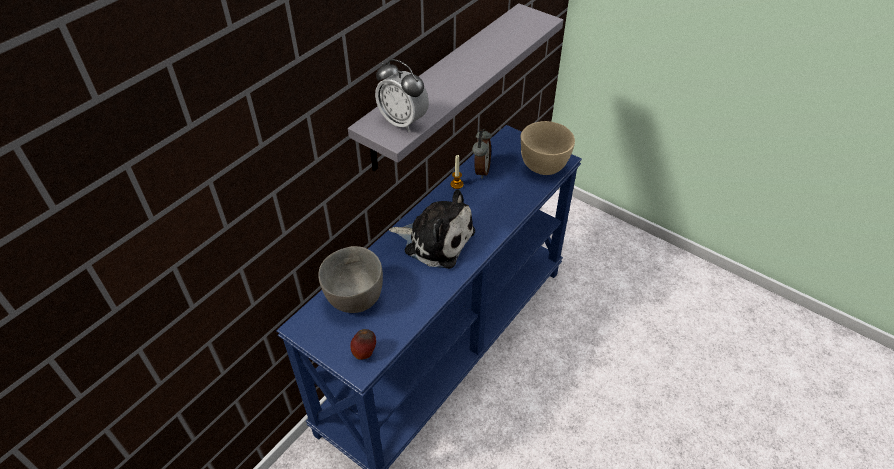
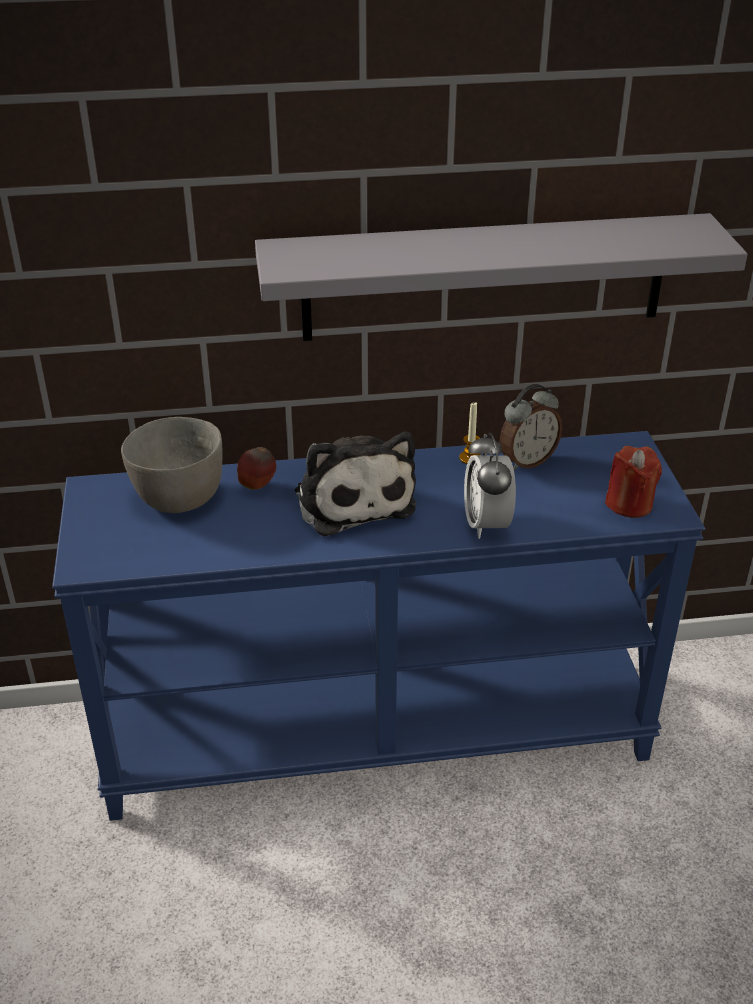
camera: 45 degrees right, 10 degrees down
(365, 353) = (109, 553): apple -> apple (257, 486)
(403, 122) = (321, 260): alarm clock -> alarm clock (486, 524)
(544, 165) = (629, 504): beige bowl -> red candle

